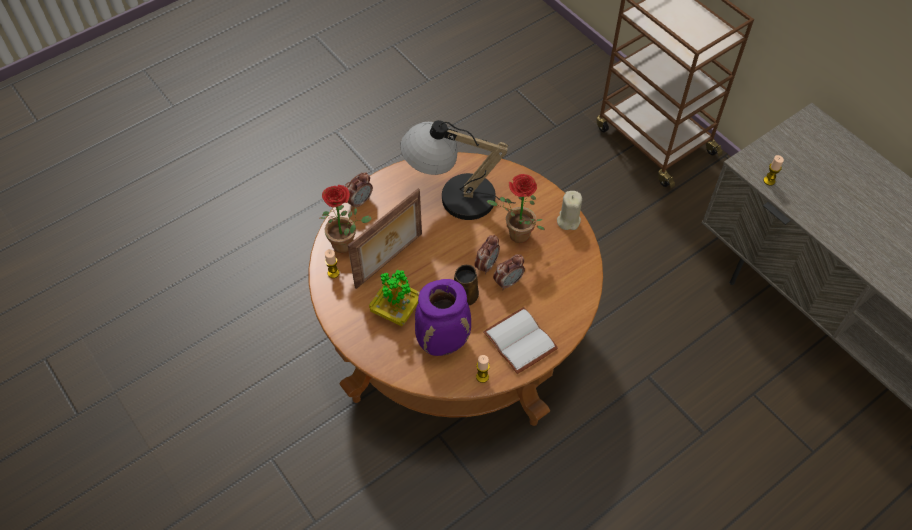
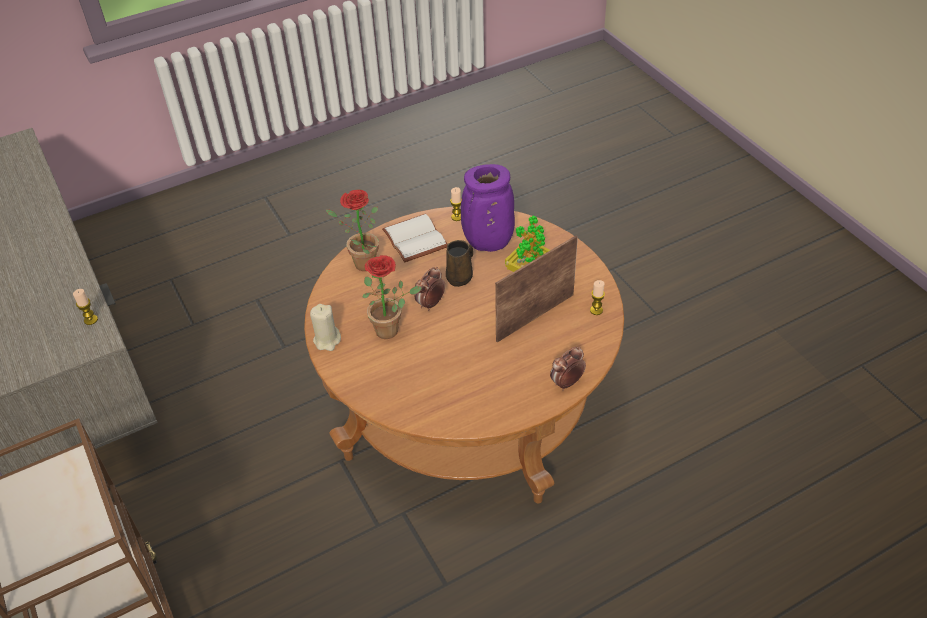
camera: 170 degrees left, 10 degrees down
(347, 244) = (581, 337): potted plant -> potted plant (360, 263)
(452, 197) = (453, 379): table lamp -> none
(508, 282) = (412, 287): alarm clock -> none

